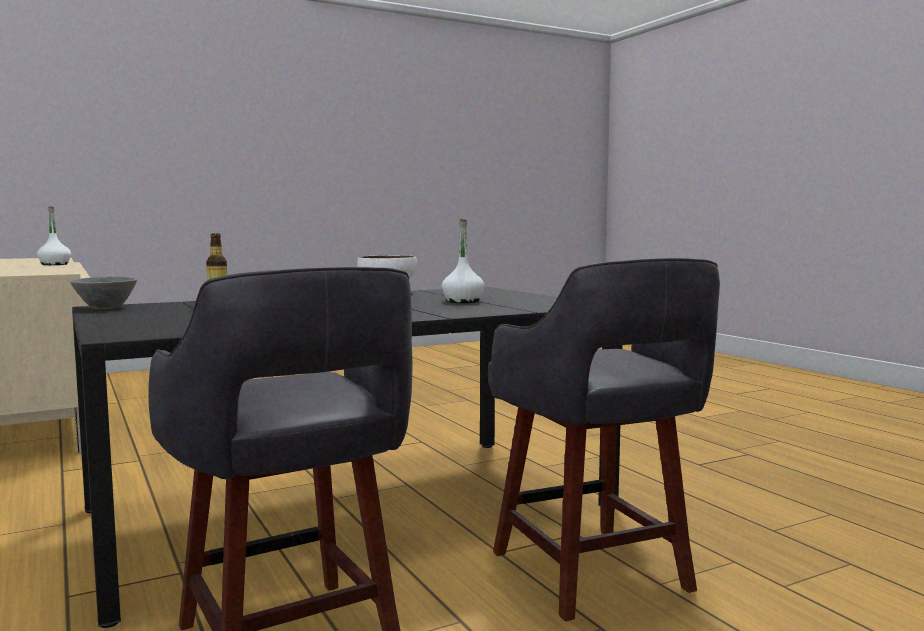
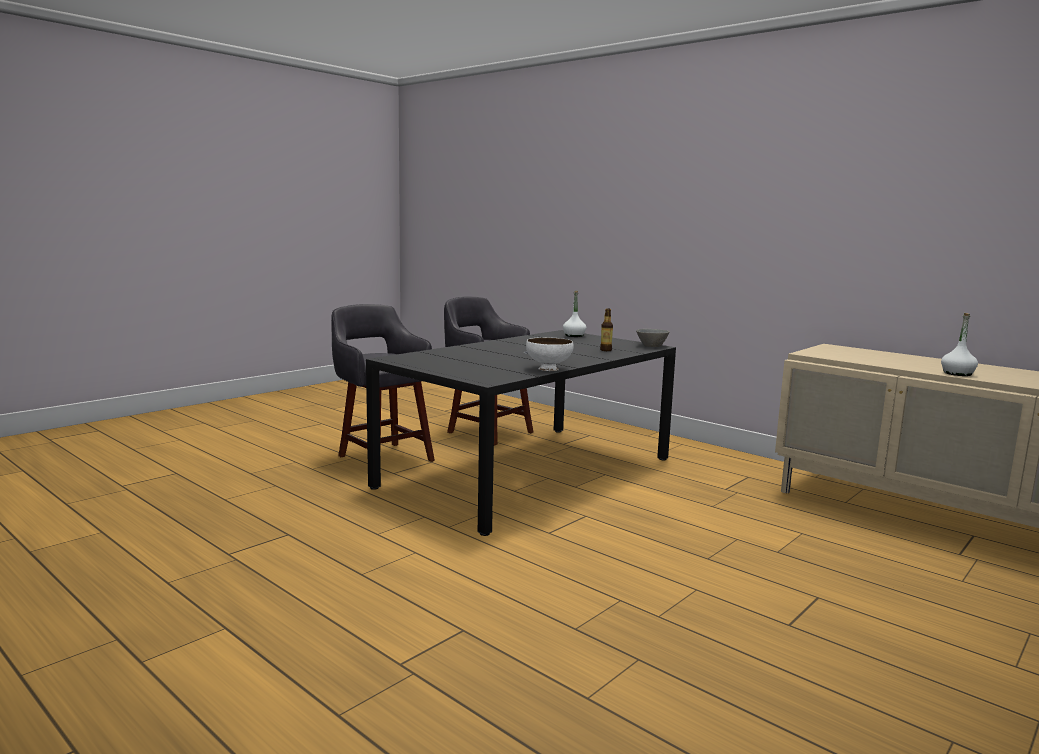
camera: 160 degrees right, 5 degrees up
(463, 301) = (473, 359): white bottle -> white bottle (574, 335)

